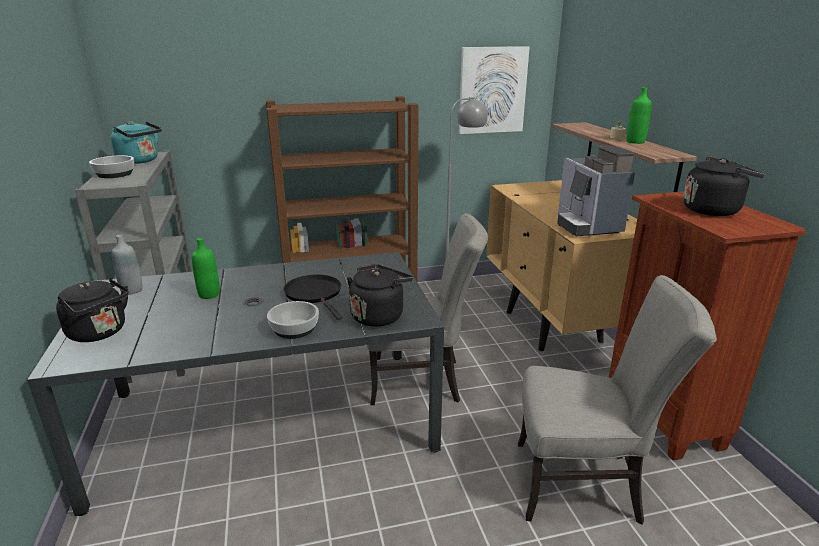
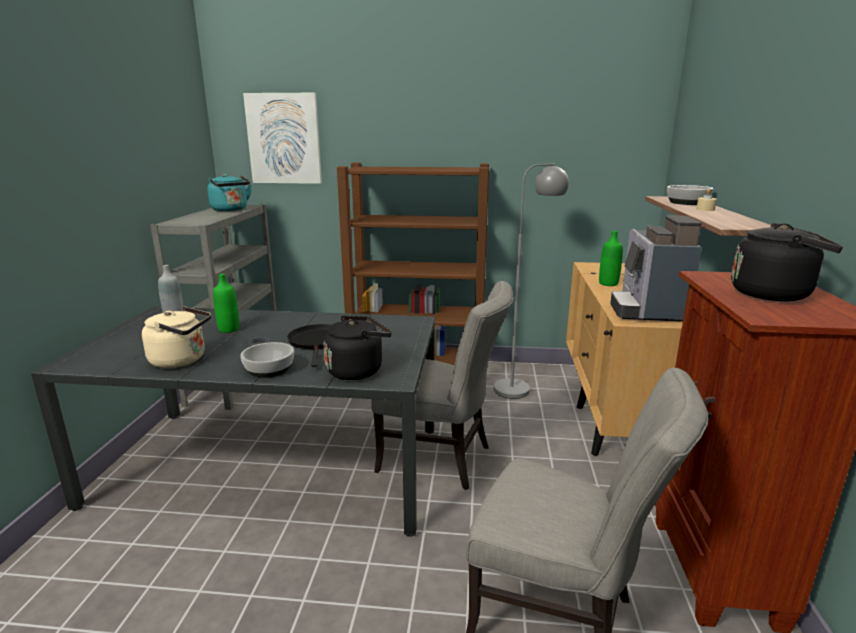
camera: 20 degrees right, 5 degrees down
(100, 333) = (117, 346): black kettle -> none
(114, 174) = (196, 217): bowl -> bowl (687, 203)
(193, 335) = (182, 360): none -> beige kettle
(492, 90) = (590, 161): picture -> picture (284, 139)
(635, 142) = (722, 214): green bottle -> green bottle (608, 284)

